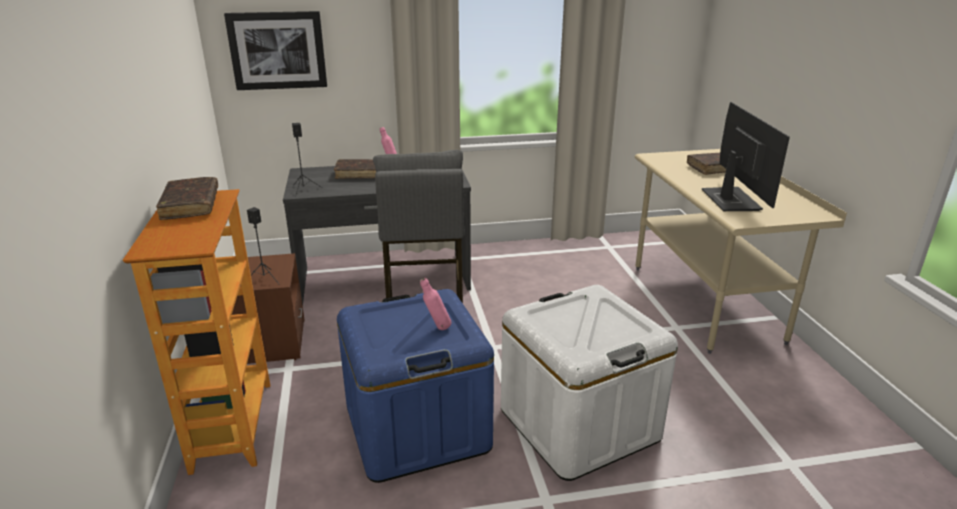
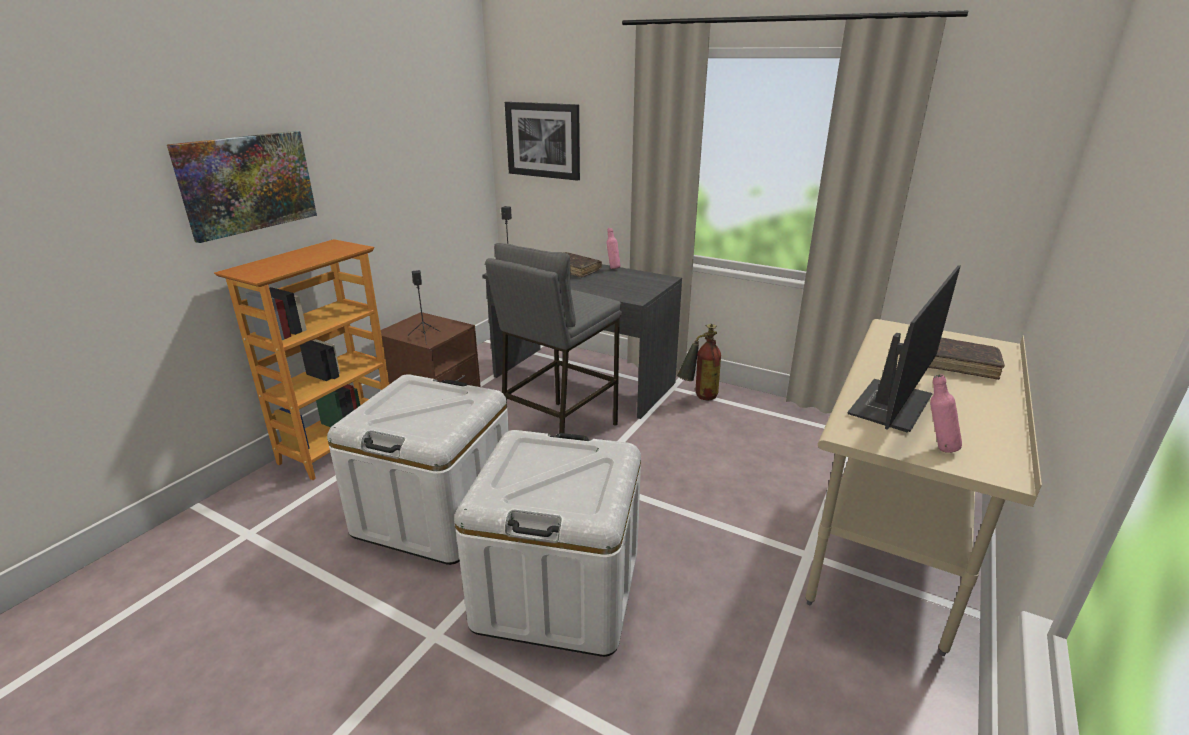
camera: 40 degrees right, 0 degrees up
(112, 143) = (247, 183): none -> picture
(191, 205) = (323, 250): brown book -> none
(417, 428) = (435, 512): blue storage box -> white storage box
(436, 328) = (433, 419): pink bottle -> pink bottle (937, 447)
(489, 259) = (698, 398): none -> fire extinguisher

